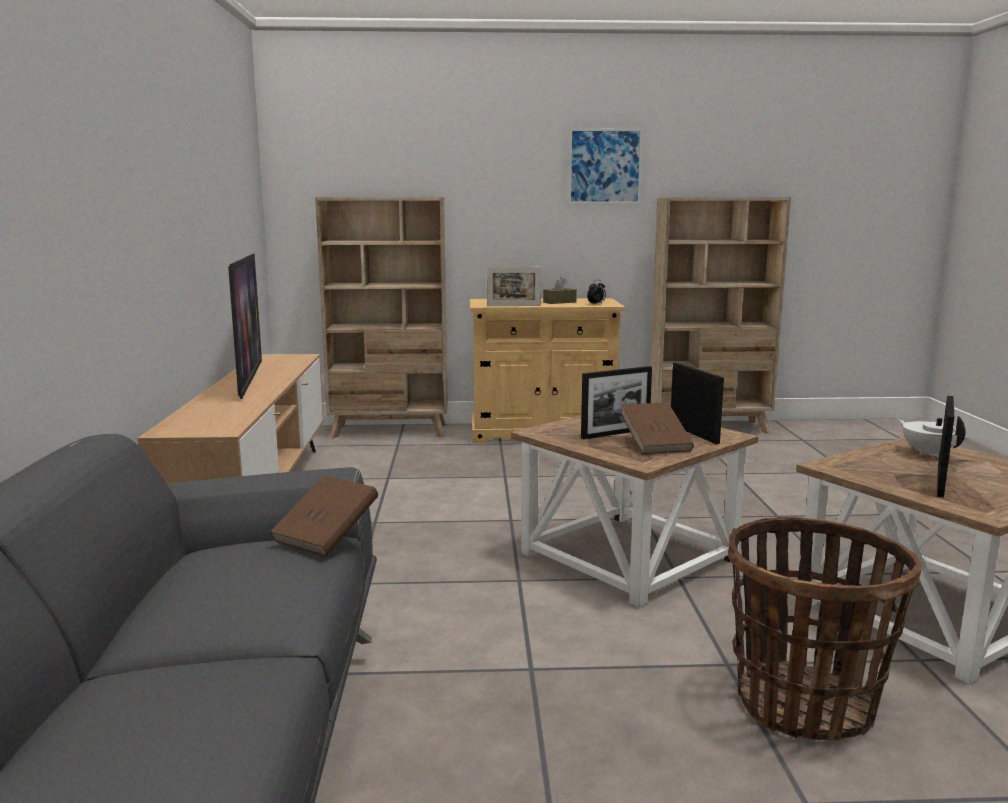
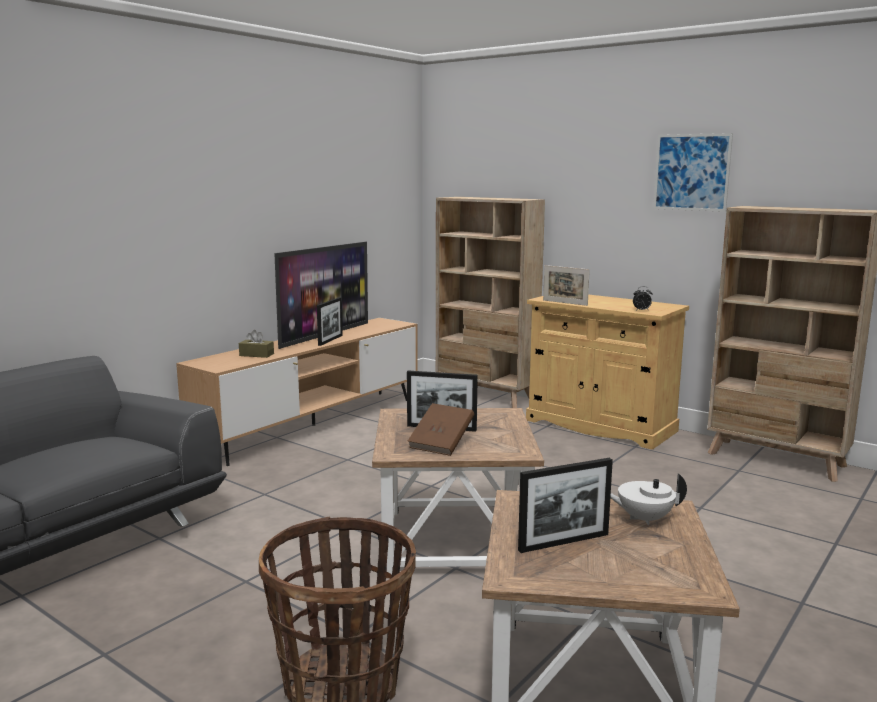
camera: 40 degrees right, 0 degrees up
(327, 536) = (140, 444): brown book -> none
(559, 302) = (619, 304): brown tissue box -> brown tissue box (256, 355)
(693, 433) = (498, 443): picture frame -> picture frame (330, 340)
(927, 453) = (643, 519): white teapot -> white teapot turned 105 degrees counterclockwise

